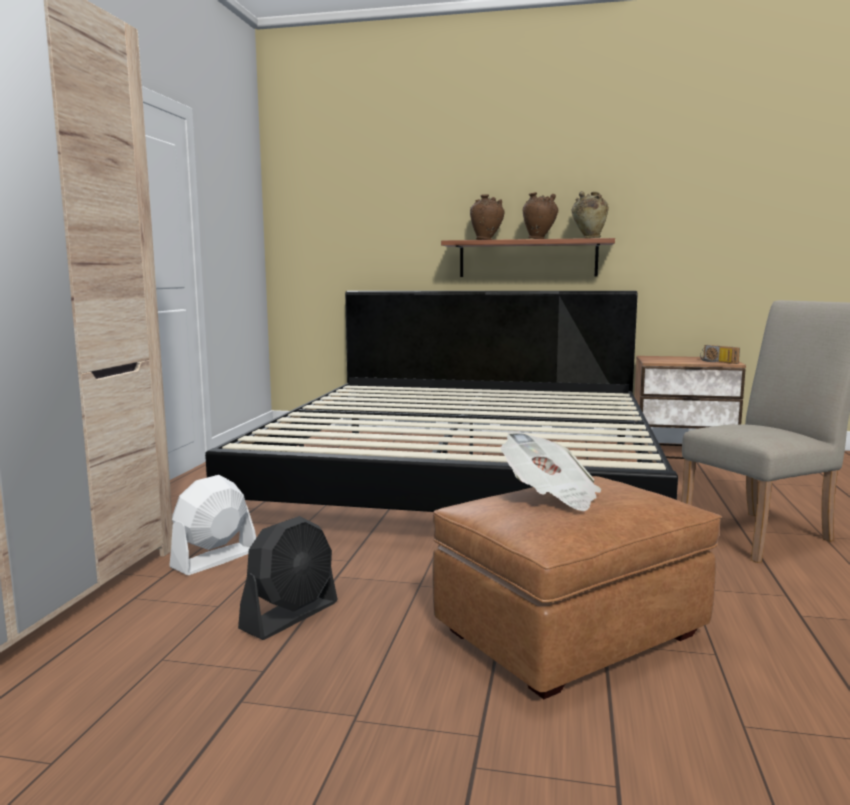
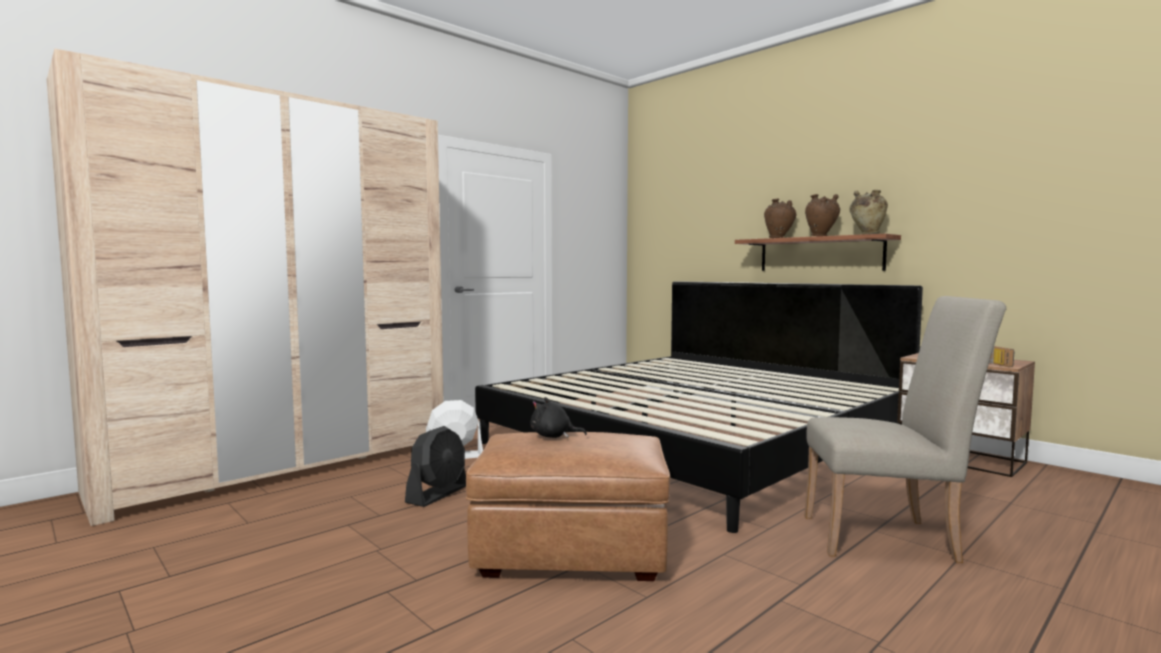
camera: 35 degrees right, 5 degrees down
(290, 616) = (437, 494): black fan -> black fan turned 45 degrees counterclockwise
(551, 496) = (553, 436): newspaper -> black plush toy

